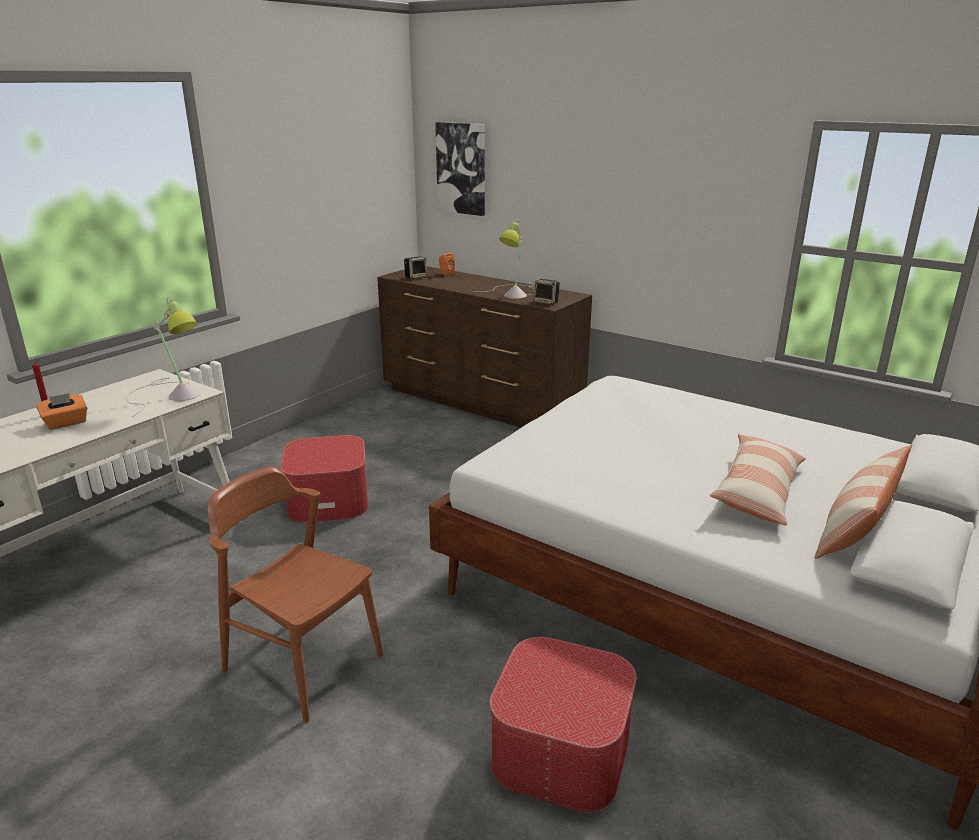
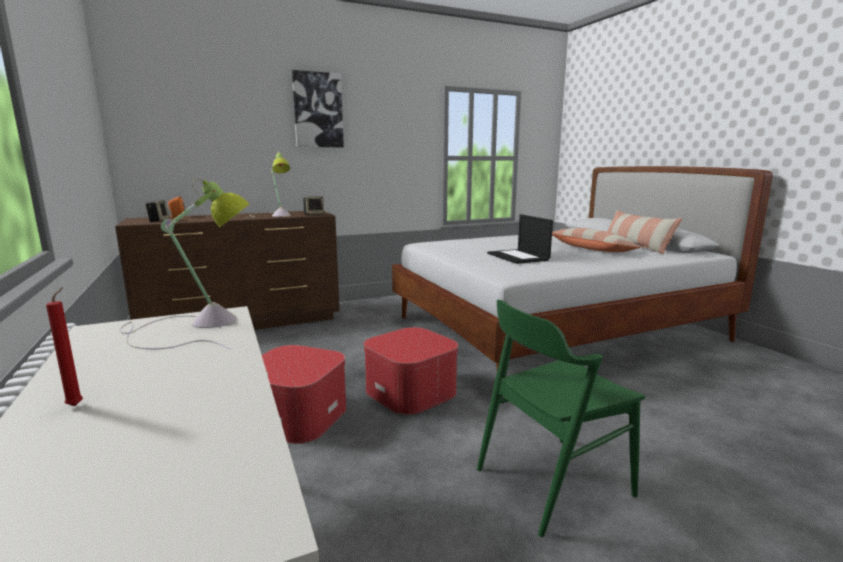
camera: 60 degrees left, 10 degrees down
(66, 423) = (156, 392): orange tissue box -> none
(303, 662) = (552, 481): brown chair -> green chair
(462, 168) = (171, 120): picture -> picture (318, 110)
(561, 751) = (682, 402): ottoman -> ottoman (411, 391)
(605, 449) = (518, 257): none -> laptop

